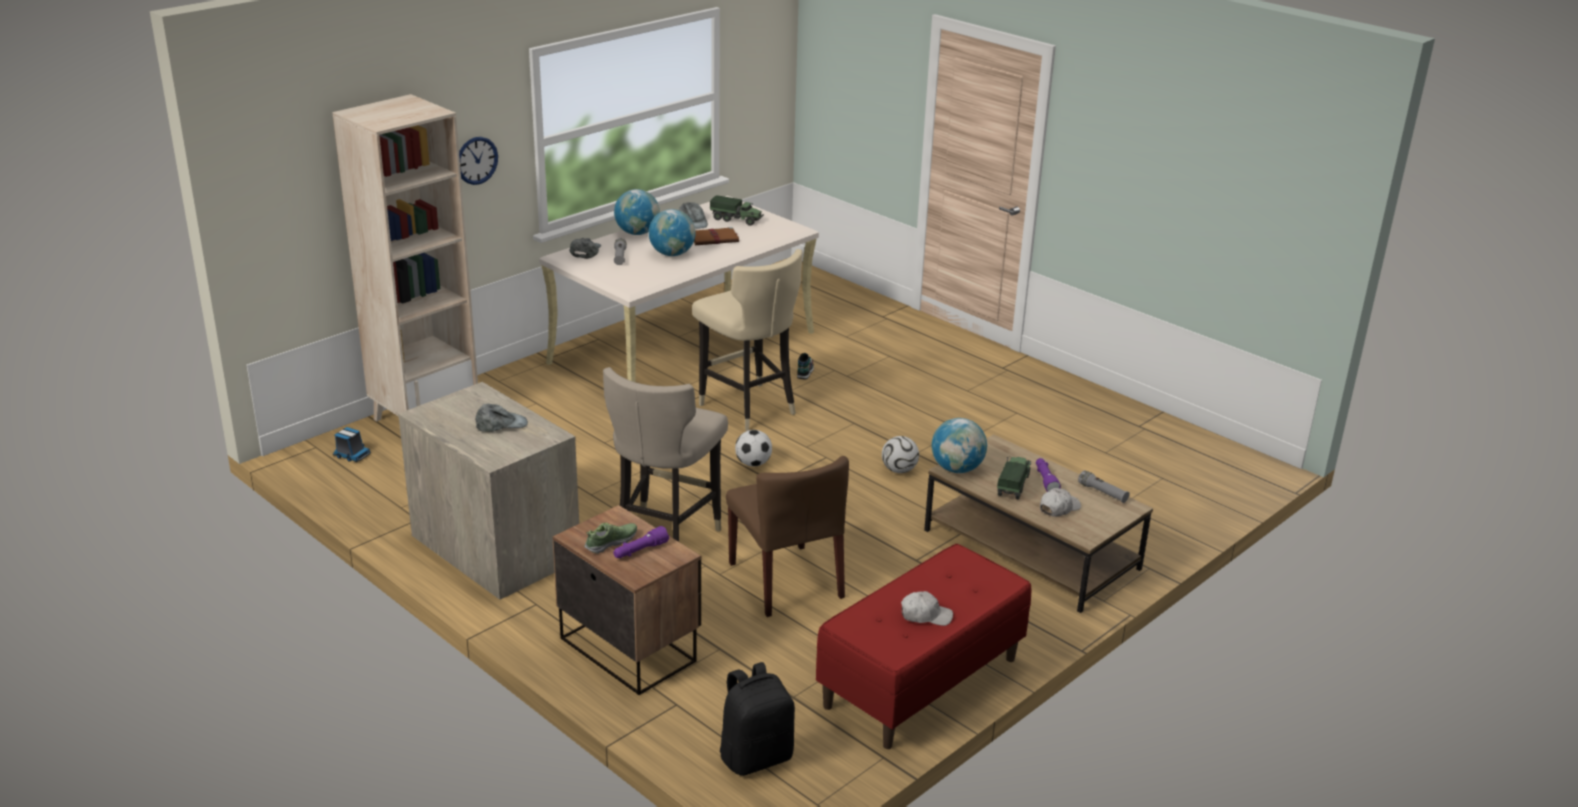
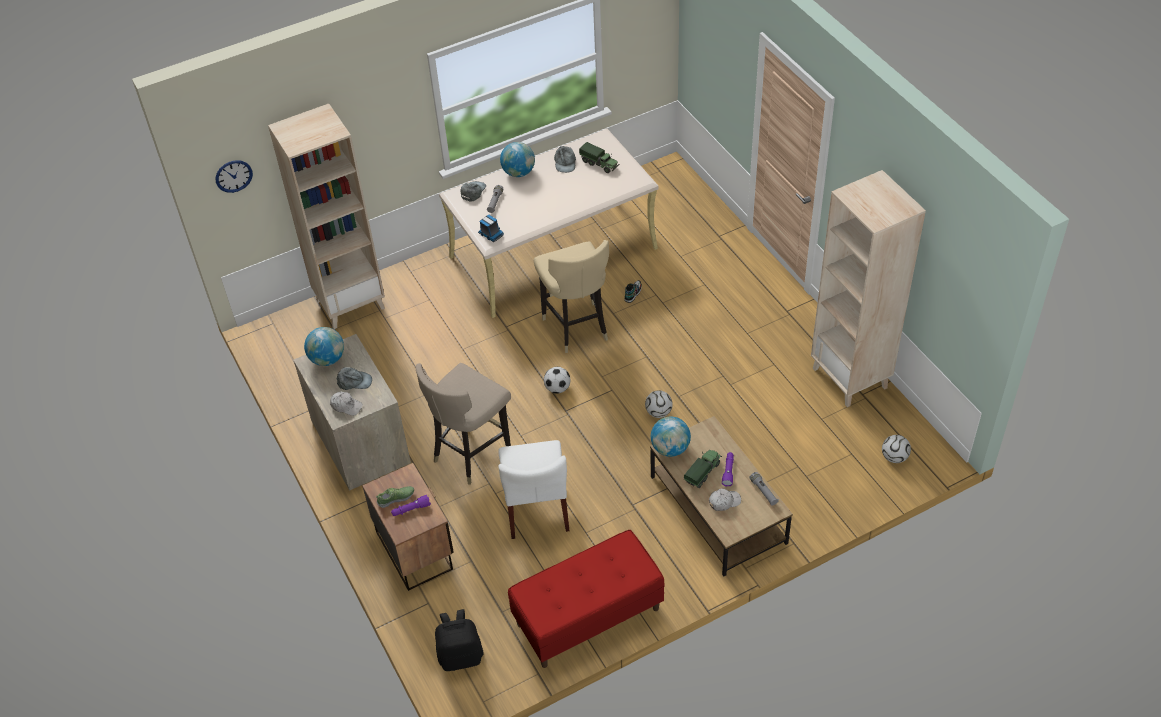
camera: 20 degrees right, 20 degrees up
(351, 455) = (293, 335): toy truck -> toy truck (490, 234)
(476, 160) = (387, 133): wall clock -> wall clock (233, 176)
(672, 254) = (534, 203): globe -> globe (327, 359)
(715, 239) = (573, 187): brown book -> none
(786, 580) = (536, 508): brown chair -> white chair
(925, 615) = (579, 593): white cap -> white cap (346, 406)
(1115, 414) = (850, 378): none -> beige bookcase
(1215, 475) = (894, 457): none -> football

